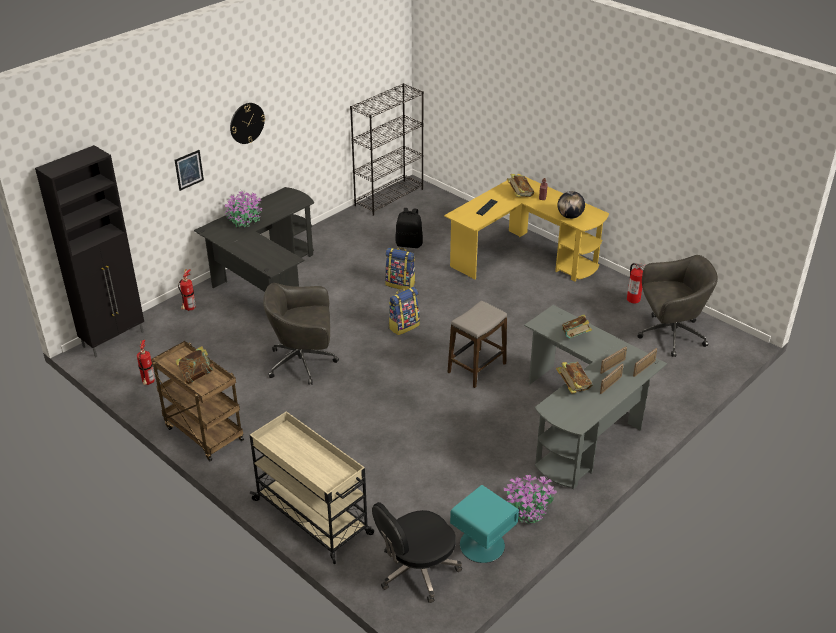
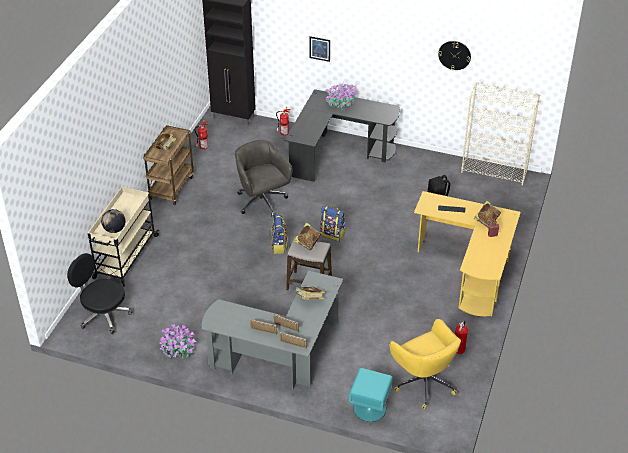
camera: 65 degrees right, 5 degrees up
(247, 123) = (374, 43): wall clock -> wall clock (454, 55)
(389, 197) = (494, 172): black bookcase -> beige bookcase
(400, 284) = (382, 216): backpack -> backpack (279, 246)
(482, 545) = (137, 337): turquoise nightstand -> turquoise nightstand (369, 409)
(570, 216) = (475, 257): globe -> globe (114, 230)
(573, 387) = (250, 312): book -> book (307, 243)
(669, 335) = (424, 383): grey office chair -> yellow office chair

